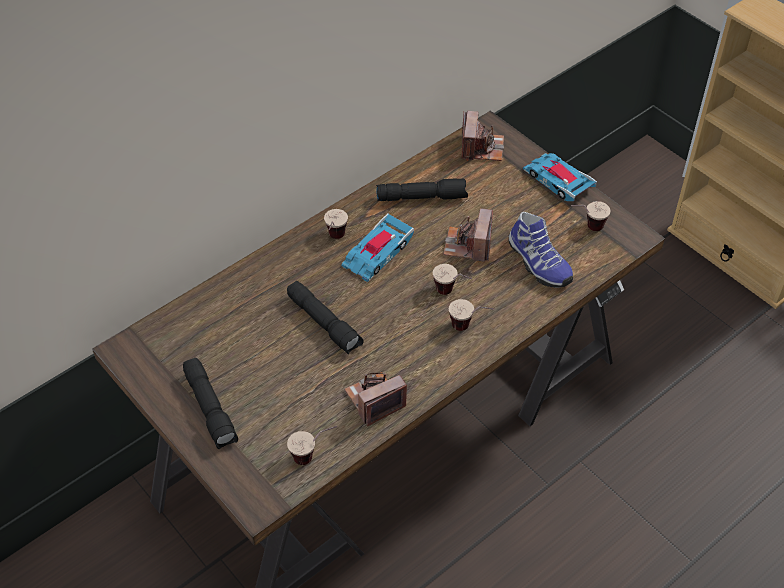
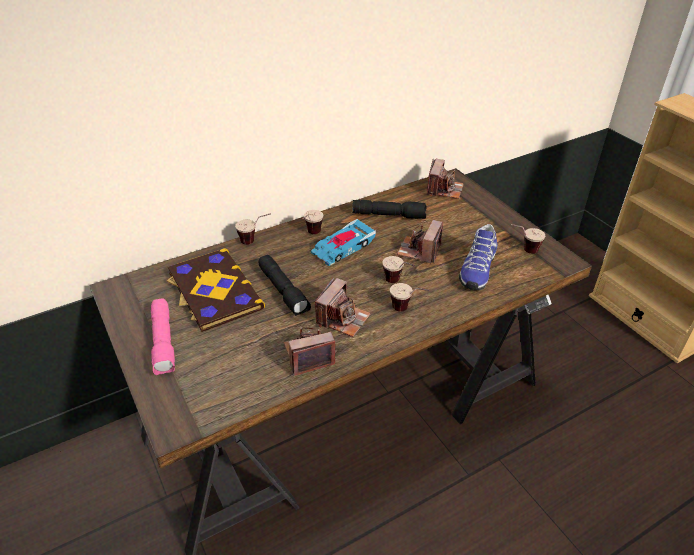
camera: 10 degrees right, 10 degrees down
(211, 409) = (164, 342): black flashlight -> pink flashlight
(243, 335) = (213, 291): none -> book
(314, 455) = (239, 393): cup -> cup (255, 241)
(400, 349) = (342, 319): none -> camera
(537, 263) = (476, 270): shoe -> shoe turned 45 degrees clockwise
(558, 180) = (503, 216): toy car -> none

